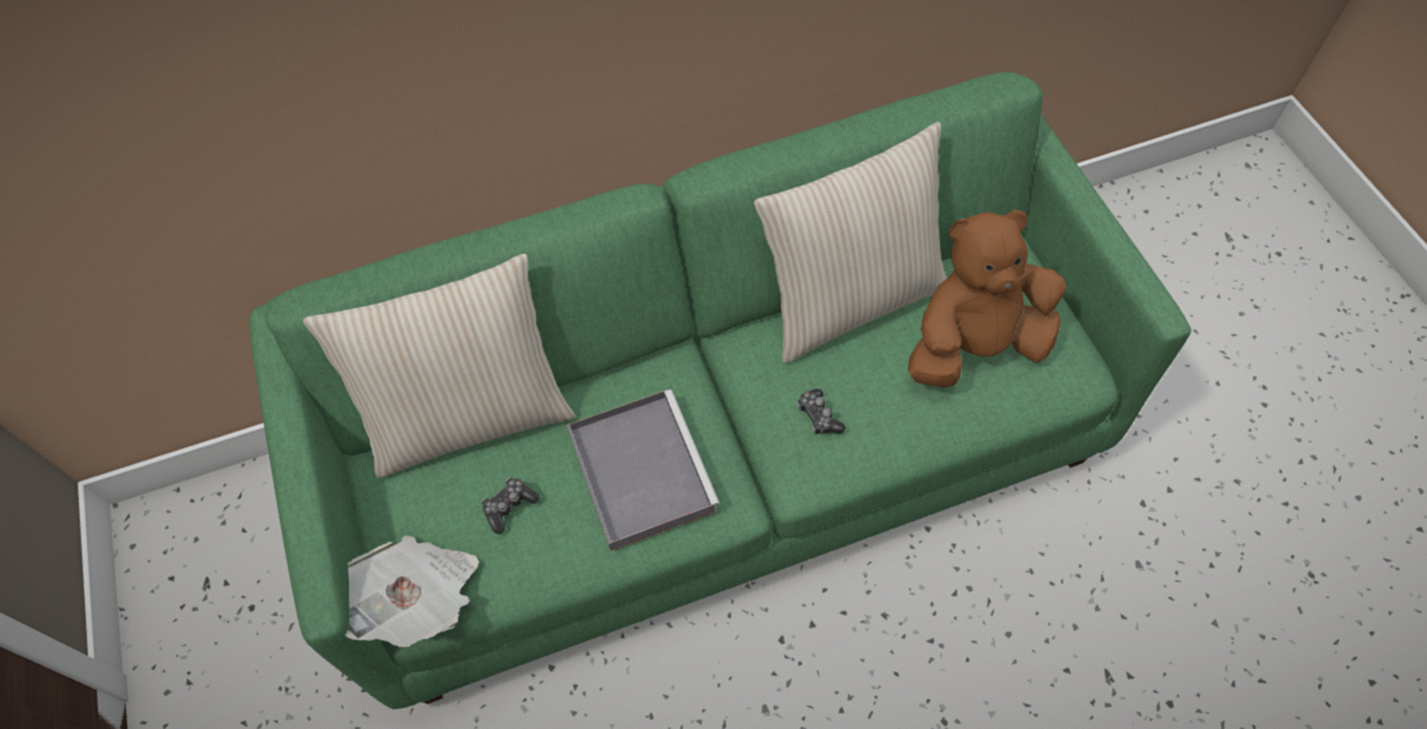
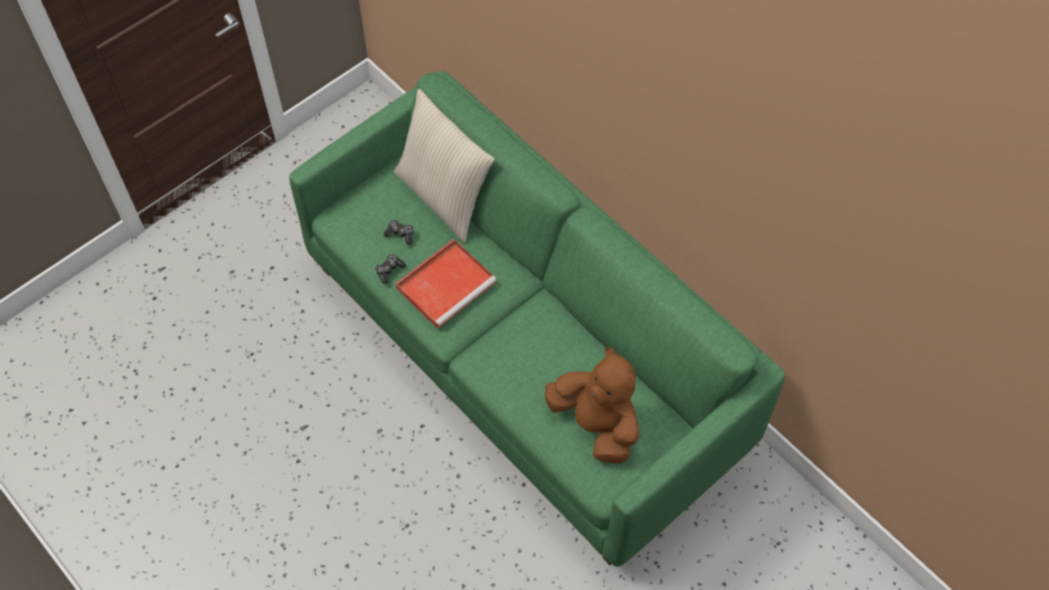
camera: 65 degrees right, 0 degrees up
(417, 599) = (339, 217): newspaper -> none
(639, 469) = (447, 284): grey tray -> red tray
(818, 417) = (513, 357): game controller -> game controller (389, 270)
(851, 300) = (599, 350): beige pillow -> none

